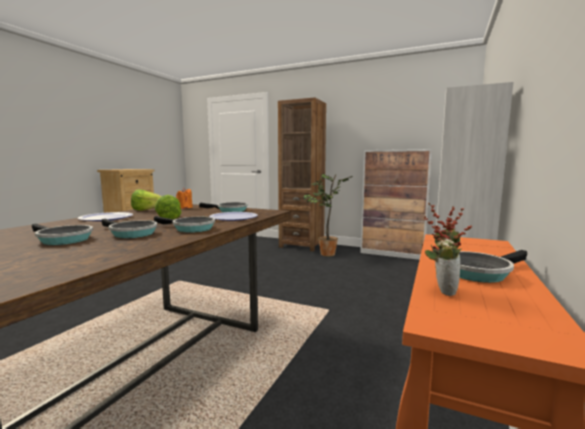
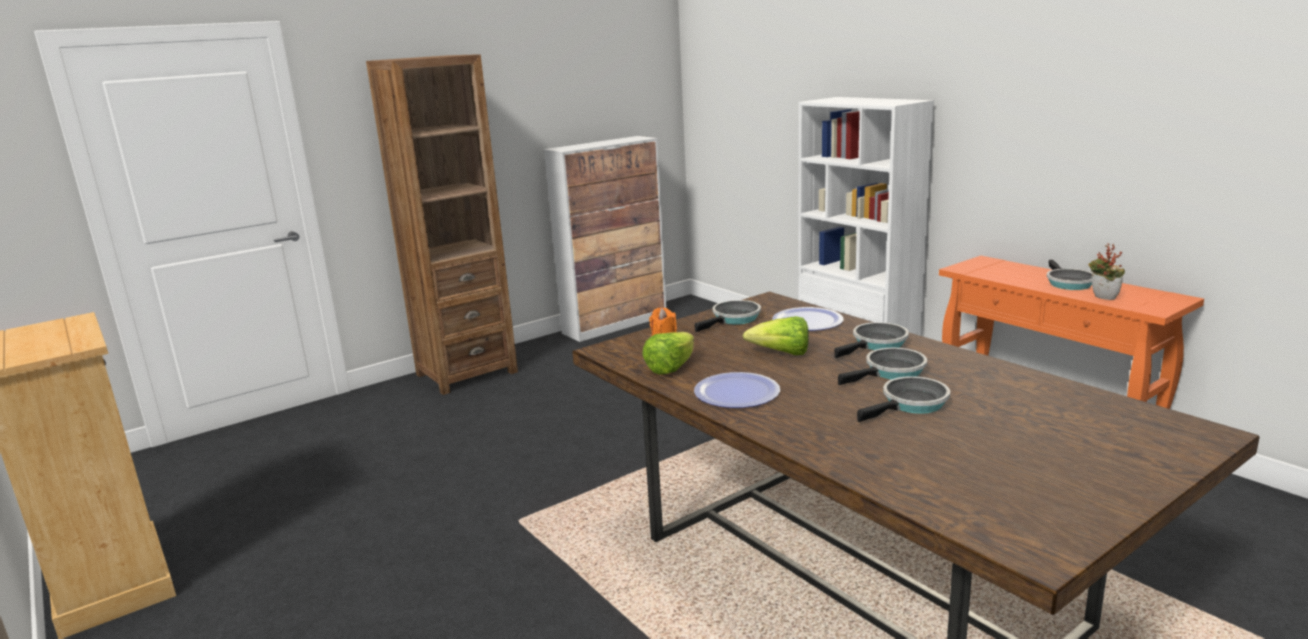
camera: 60 degrees left, 10 degrees up
(326, 254) = (552, 366): potted plant -> none

